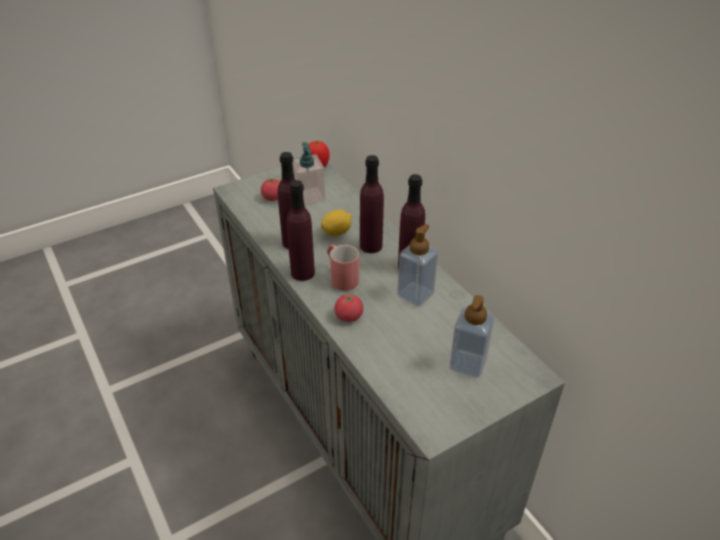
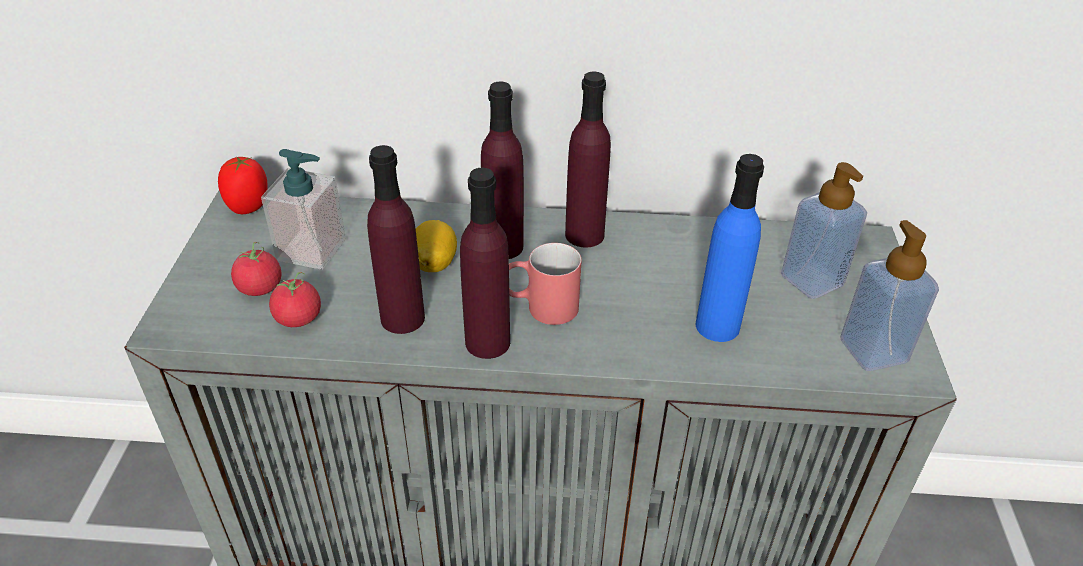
camera: 55 degrees left, 0 degrees up
(349, 316) = (633, 340): tomato -> tomato (298, 318)
(389, 341) = (717, 326): none -> blue bottle
(415, 294) = (646, 258): soap dispenser -> soap dispenser (873, 351)

